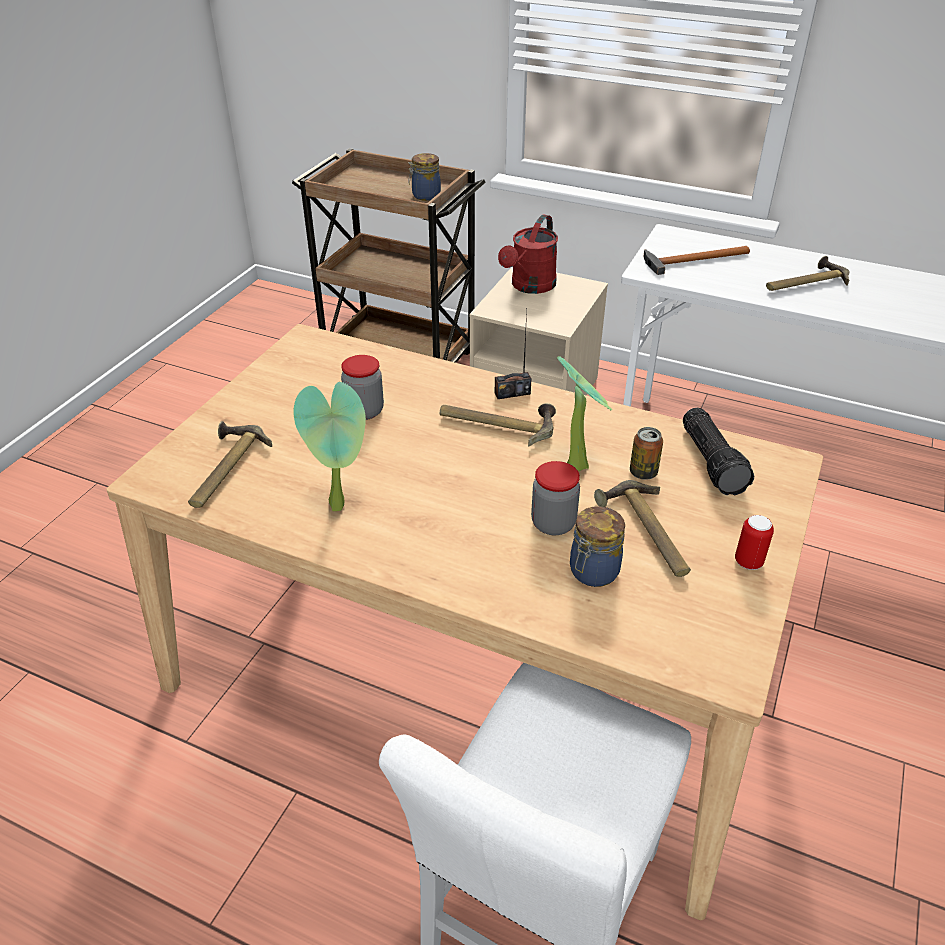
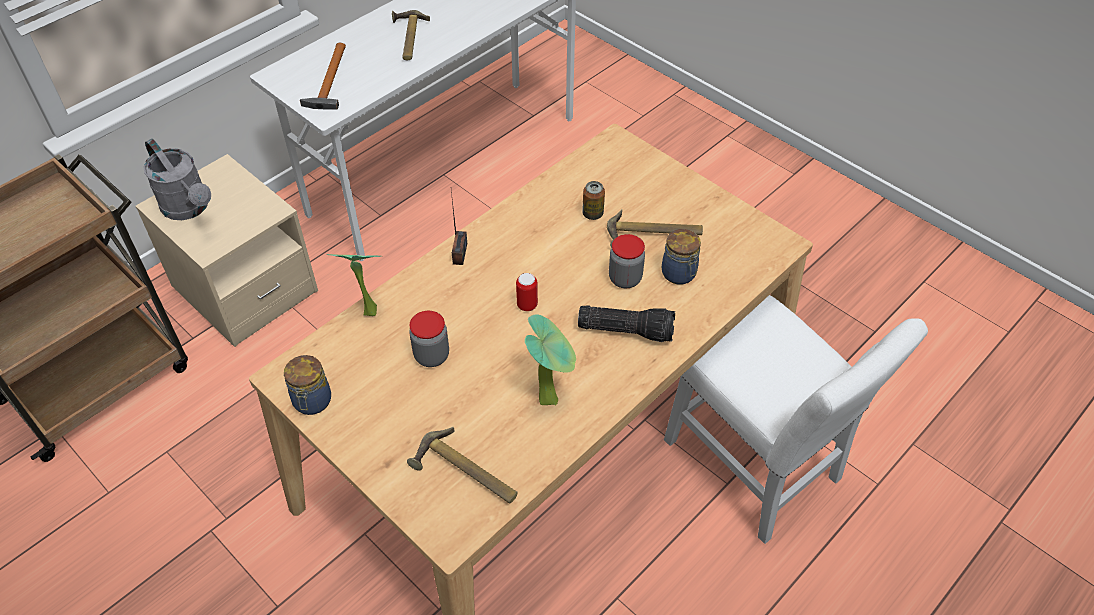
camera: 70 degrees left, 10 degrees up
(425, 196) = (61, 211): jar -> jar (312, 402)
(497, 423) = (495, 274): hammer -> none
(530, 287) = (189, 208): red watering can -> grey watering can
(578, 464) = (567, 244): potted plant -> potted plant (368, 309)
(713, 462) = (597, 175): flashlight -> flashlight (627, 329)
(748, 562) = (697, 199): can -> can (527, 305)

